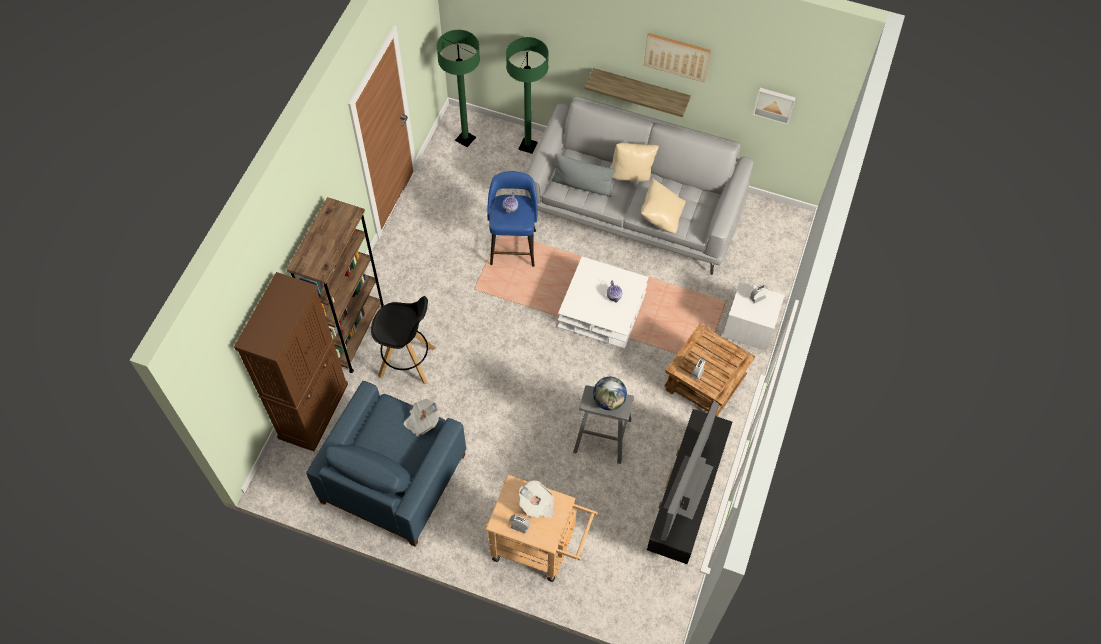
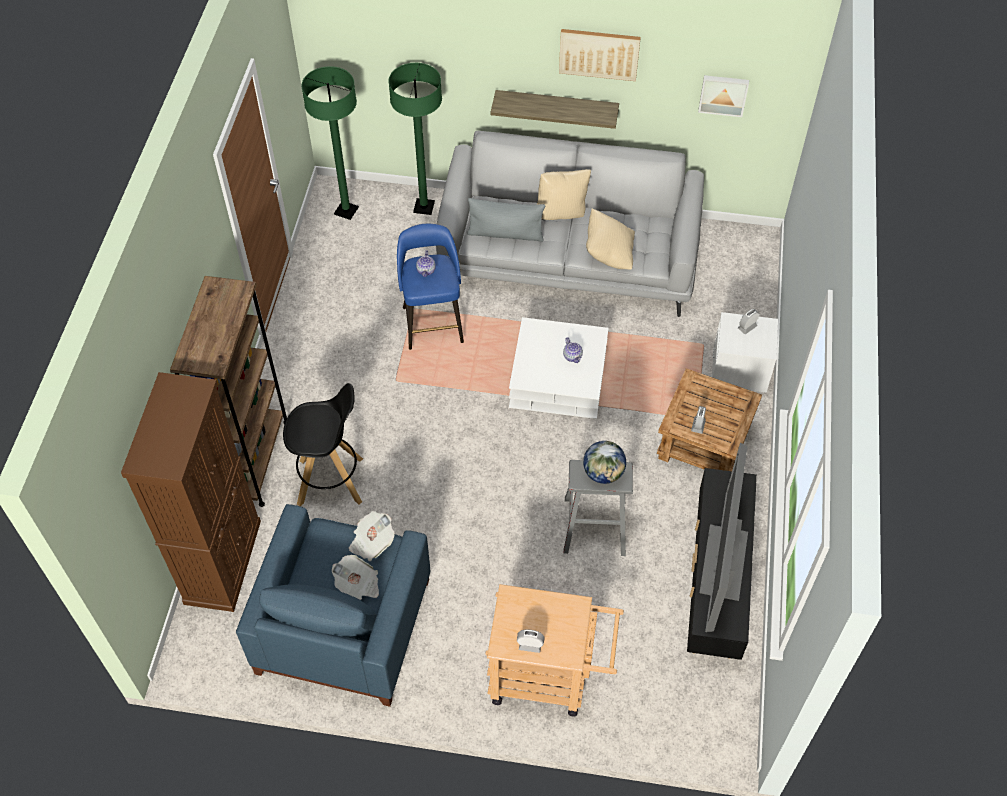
camera: 10 degrees left, 5 degrees down
(537, 504) = (546, 614): newspaper -> newspaper (358, 584)

